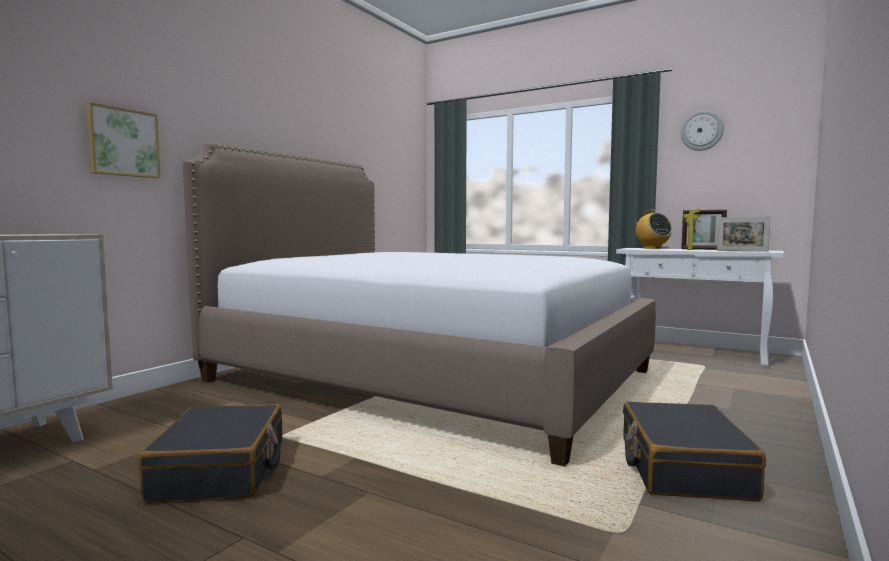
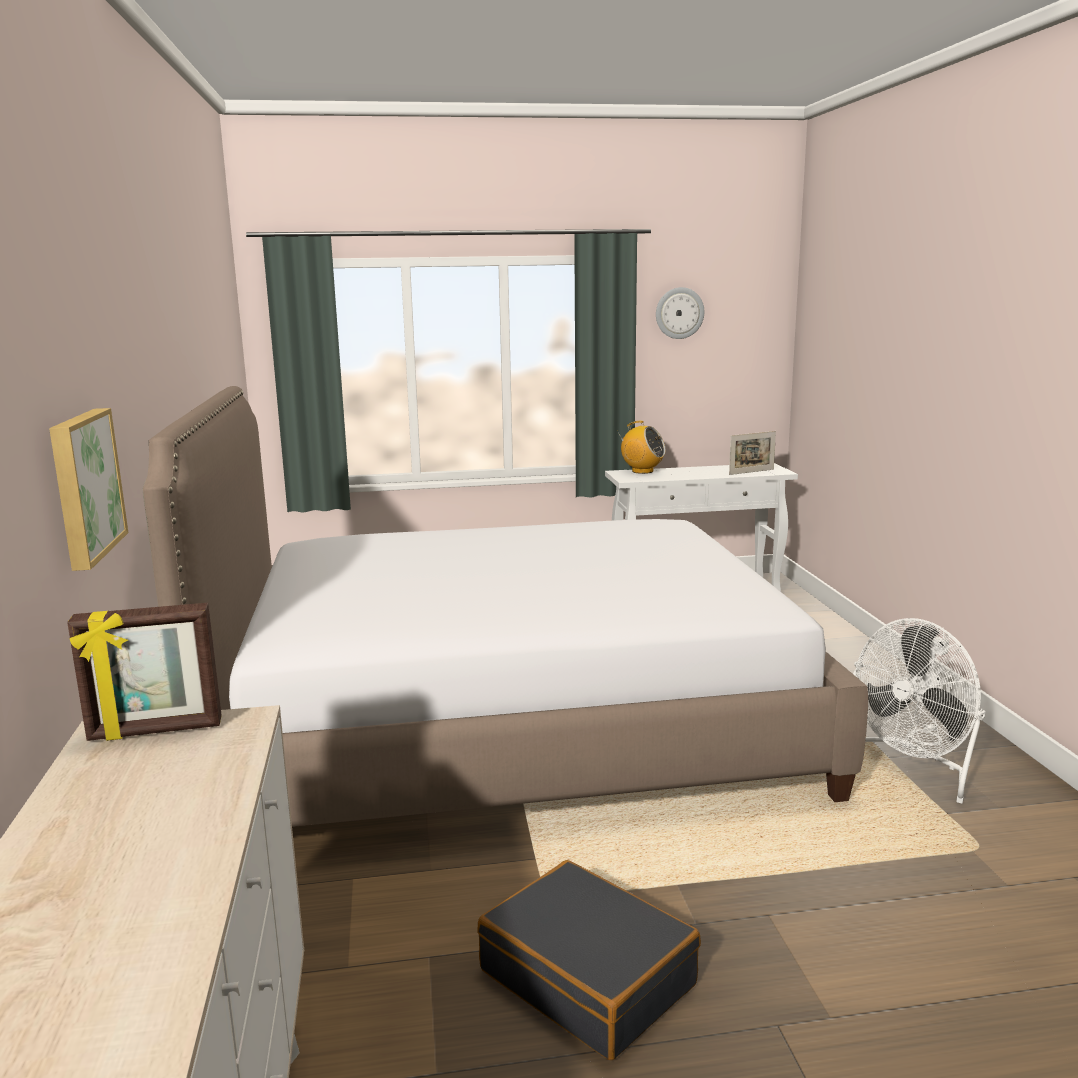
camera: 40 degrees left, 10 degrees up
(682, 468) = (911, 760): black suitcase -> white fan
(702, 250) = (706, 472): picture frame -> picture frame (155, 731)

